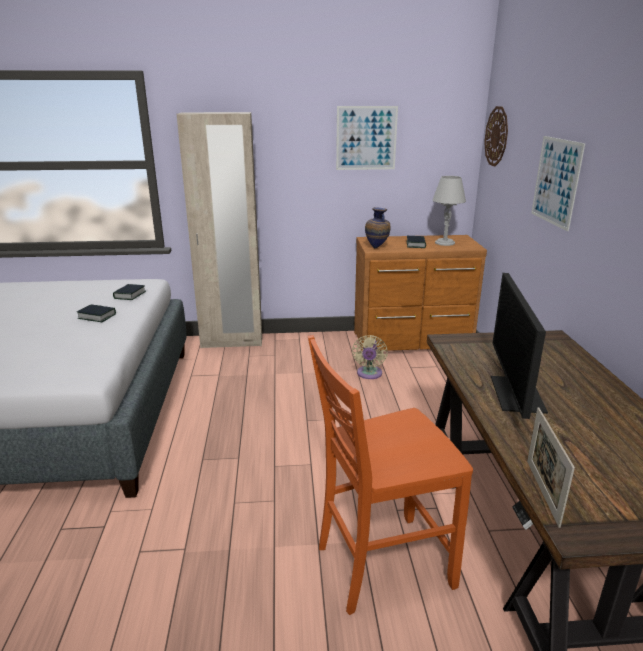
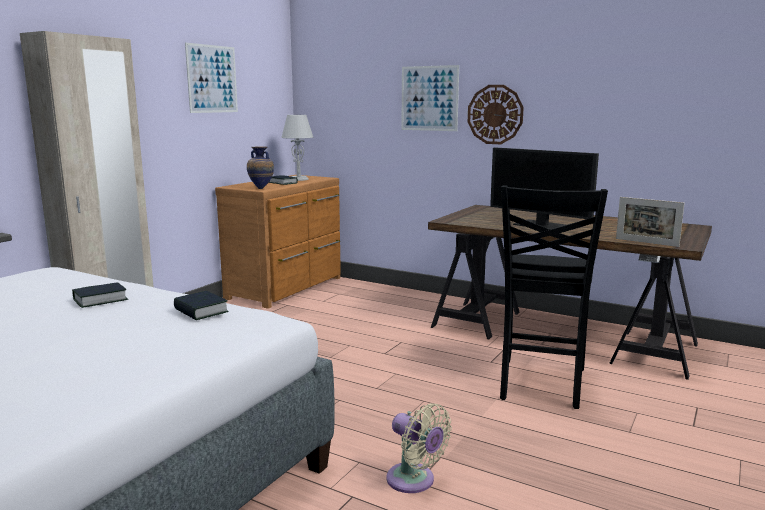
camera: 55 degrees left, 10 degrees down
(130, 295) = (72, 280): book -> book (201, 311)
(369, 374) = (305, 316): beige fan -> beige fan (414, 481)
(380, 564) = (540, 384): orange chair -> black chair
(496, 136) = (322, 77): wall clock -> wall clock (495, 114)

